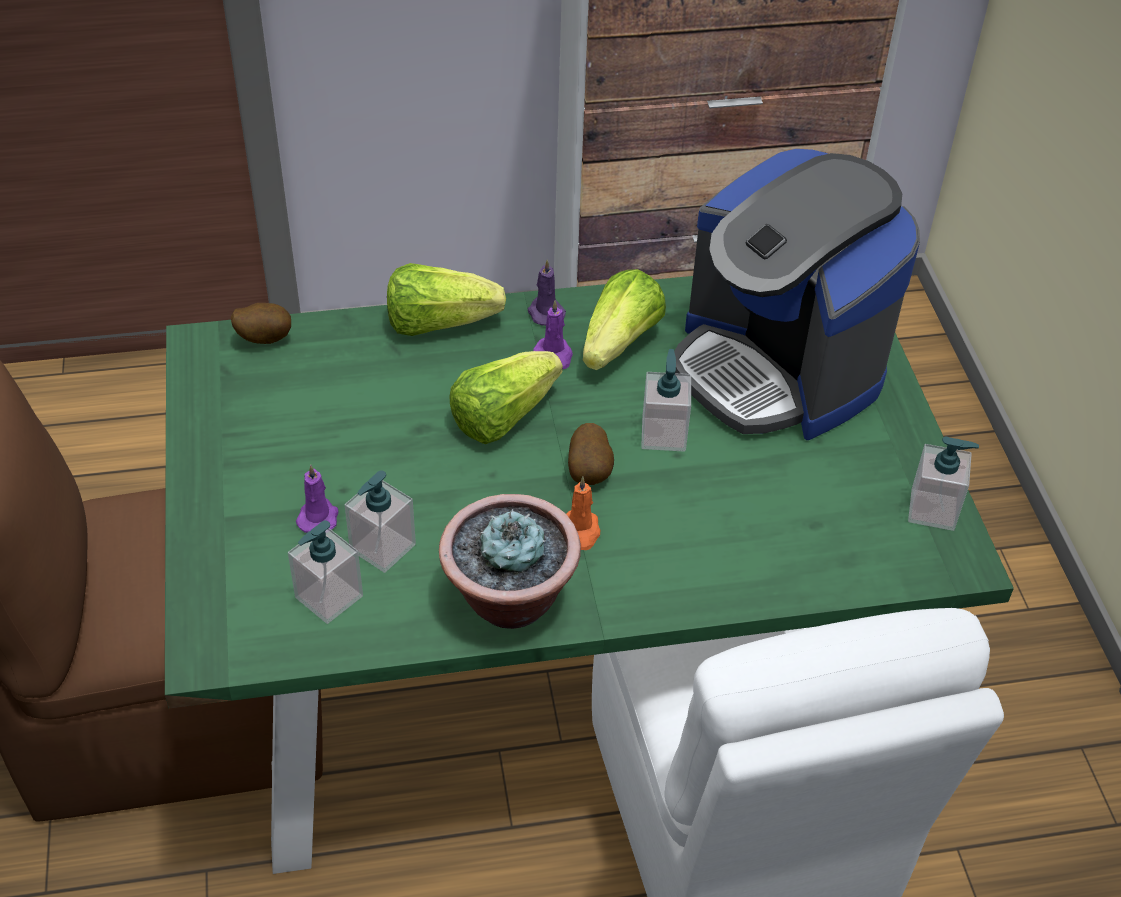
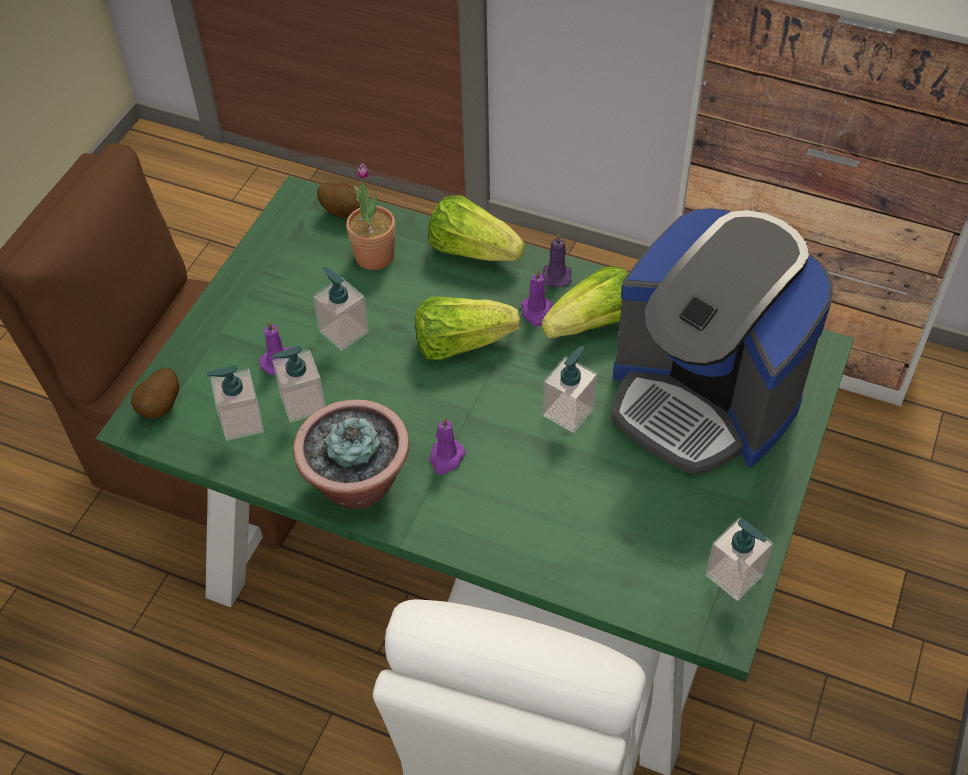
camera: 35 degrees right, 5 degrees up
(337, 369) = (374, 256): none -> potted plant
(366, 457) = (343, 331): none -> soap dispenser
(580, 531) = (446, 458): orange candle -> purple candle
(590, 472) = (489, 416): potato -> potato (161, 407)
(777, 368) = (703, 399): coffee machine -> coffee machine turned 45 degrees counterclockwise

